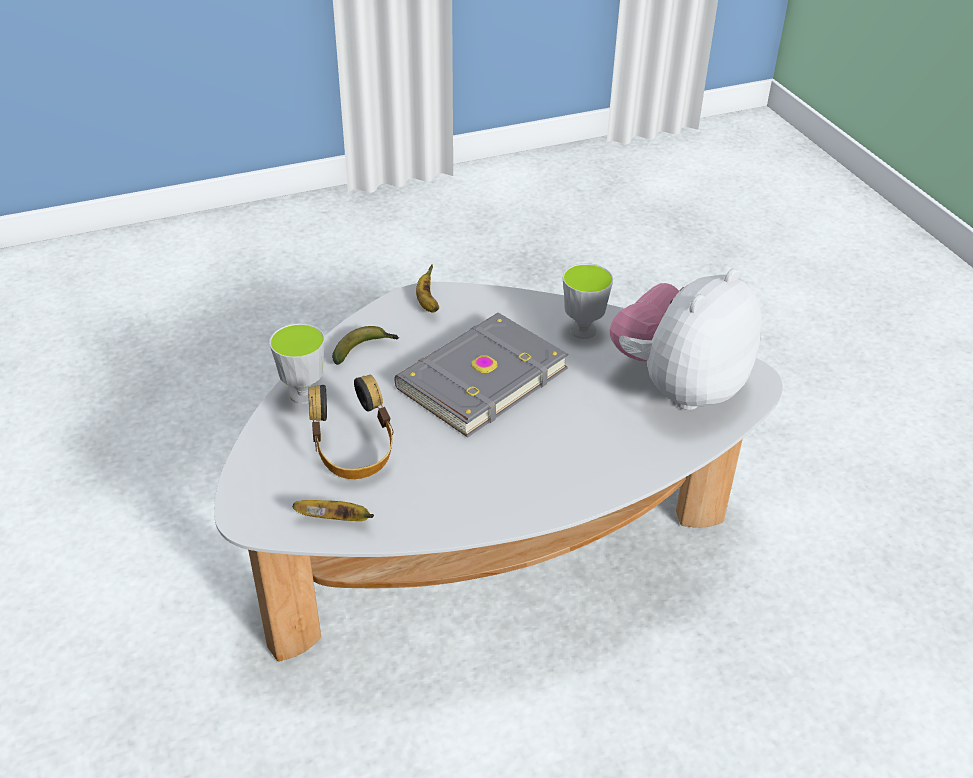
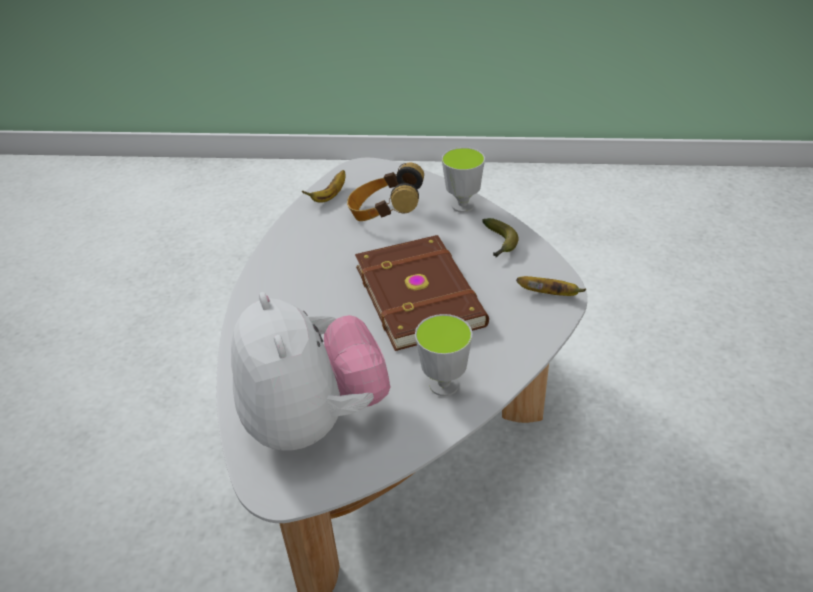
camera: 120 degrees right, 0 degrees up
(479, 377) = (421, 294): grey book -> brown book

